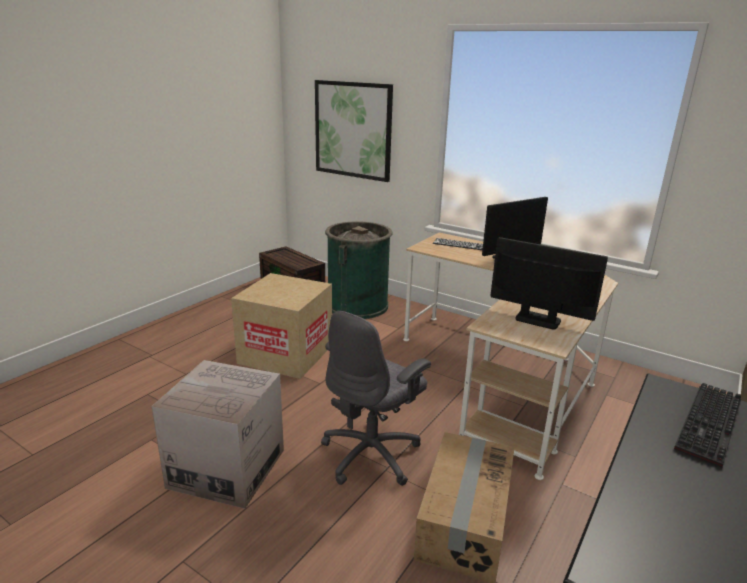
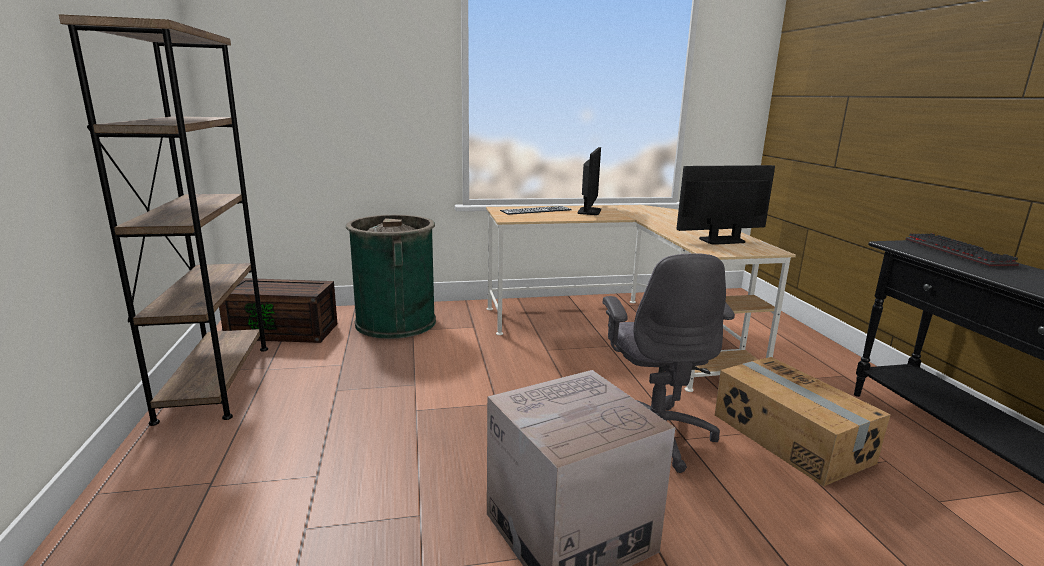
camera: 45 degrees left, 5 degrees down
(223, 306) = (216, 381): none -> brown bookcase
(286, 354) = (407, 395): cardboard box -> none
(353, 130) = (332, 99): picture -> none

